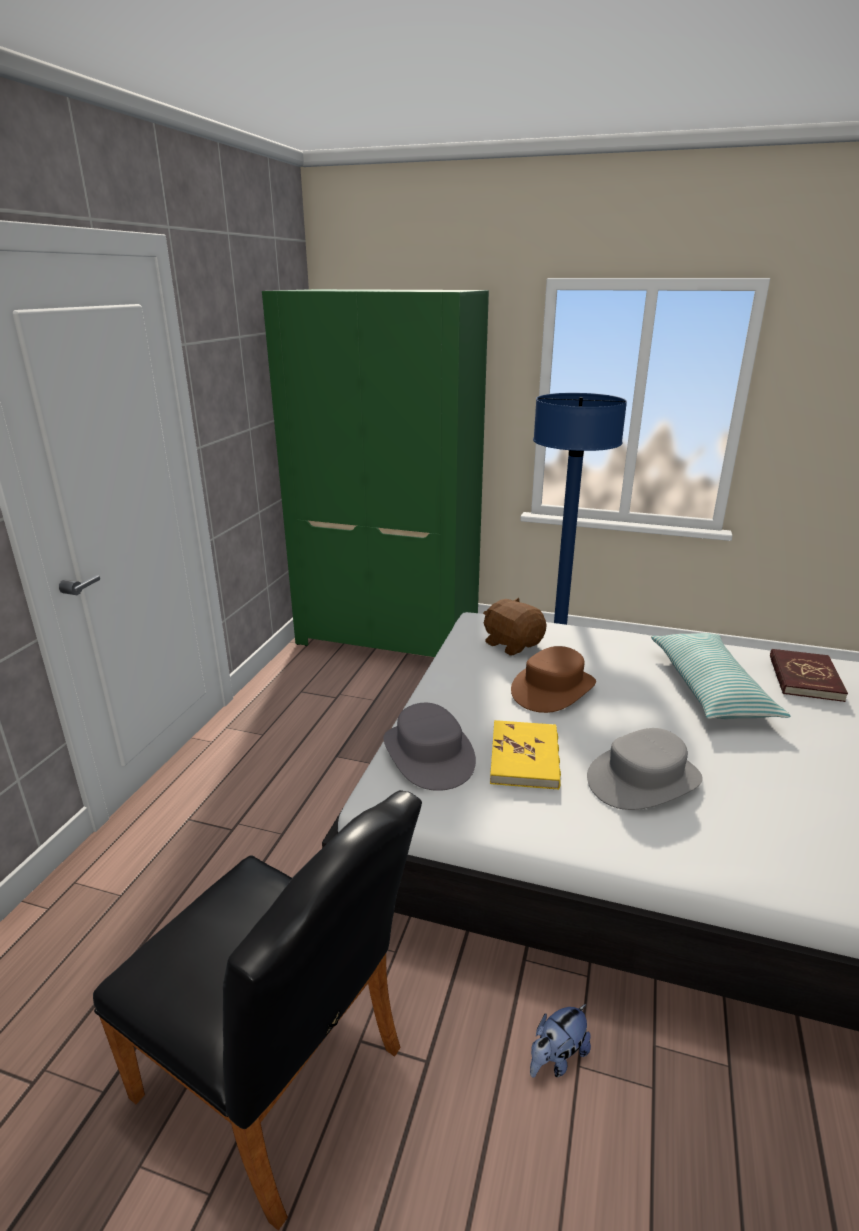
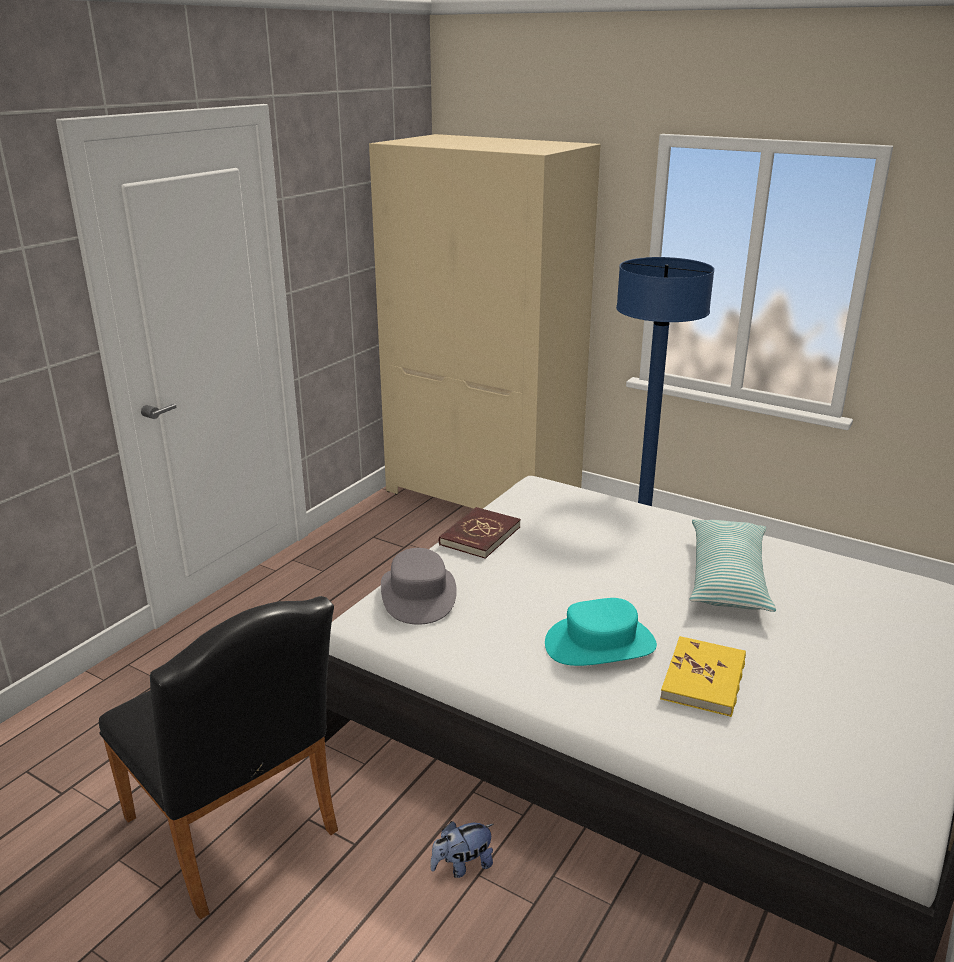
camera: 15 degrees right, 0 degrees up
(391, 634) = (485, 492): green wardrobe -> beige wardrobe
(512, 644) = (556, 511): brown plush toy -> none
(525, 758) = (502, 610): yellow book -> yellow book (704, 679)
(553, 688) = (567, 556): brown hat -> none
(644, 779) = (600, 644): grey hat -> turquoise hat
(804, 678) = (836, 581): red book -> red book (479, 535)

